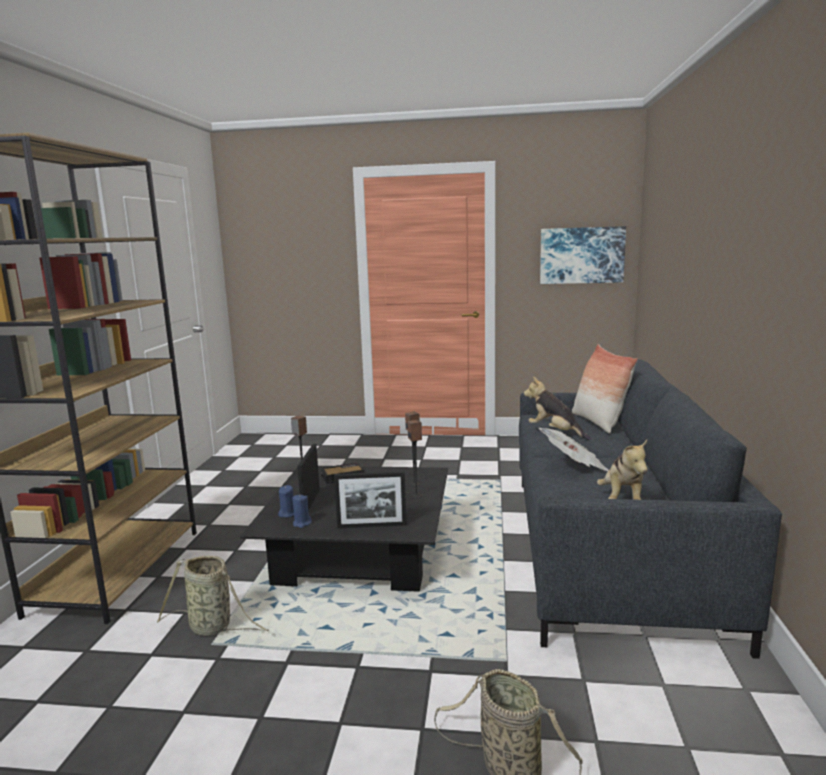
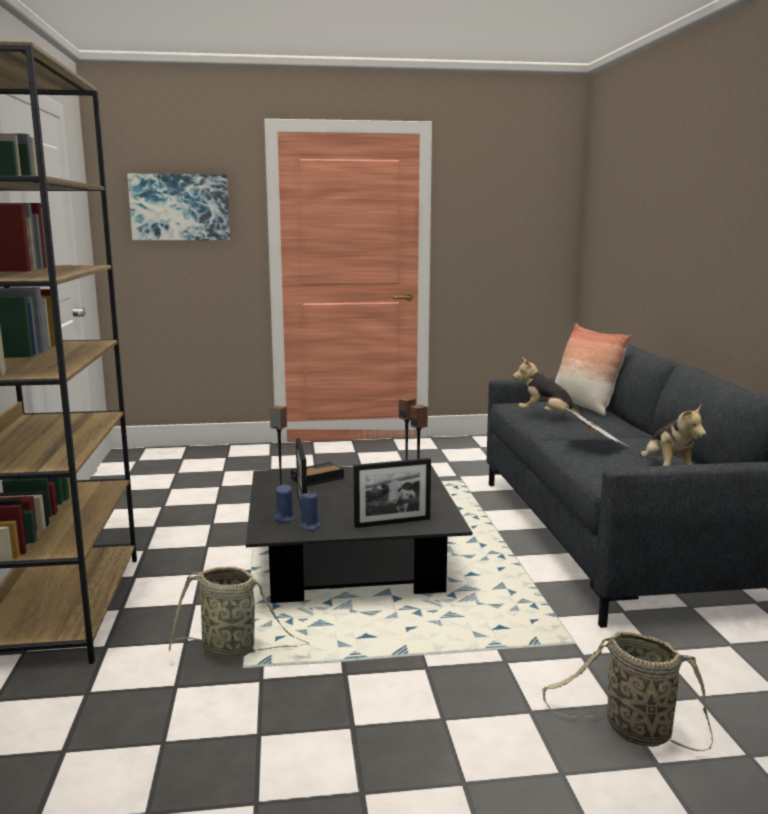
camera: 15 degrees left, 0 degrees up
(581, 255) = (523, 232): picture -> picture (180, 207)

